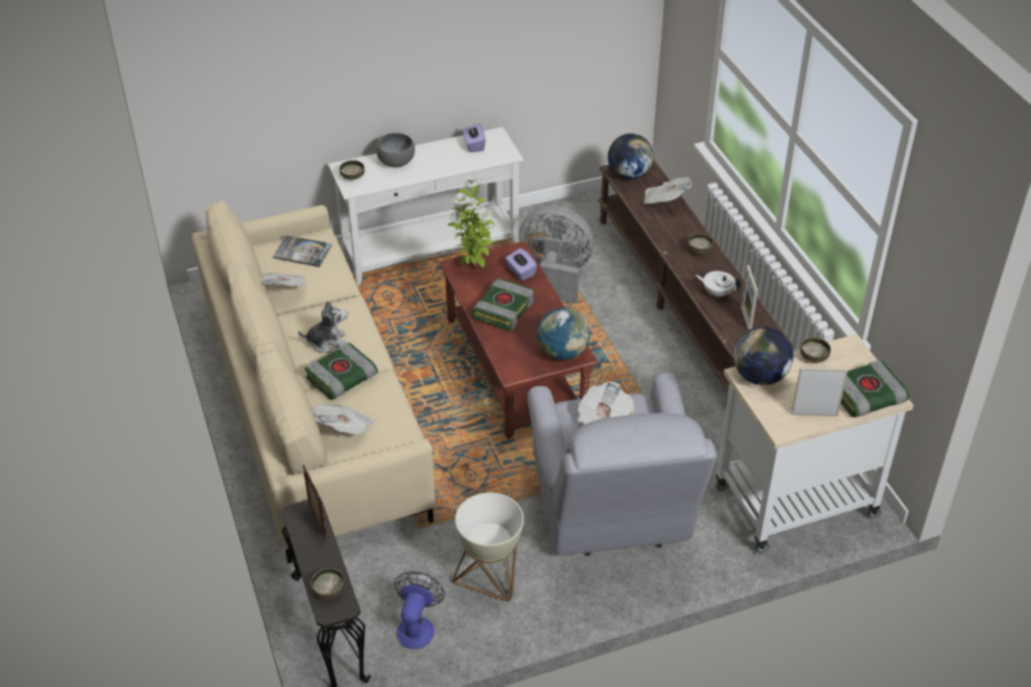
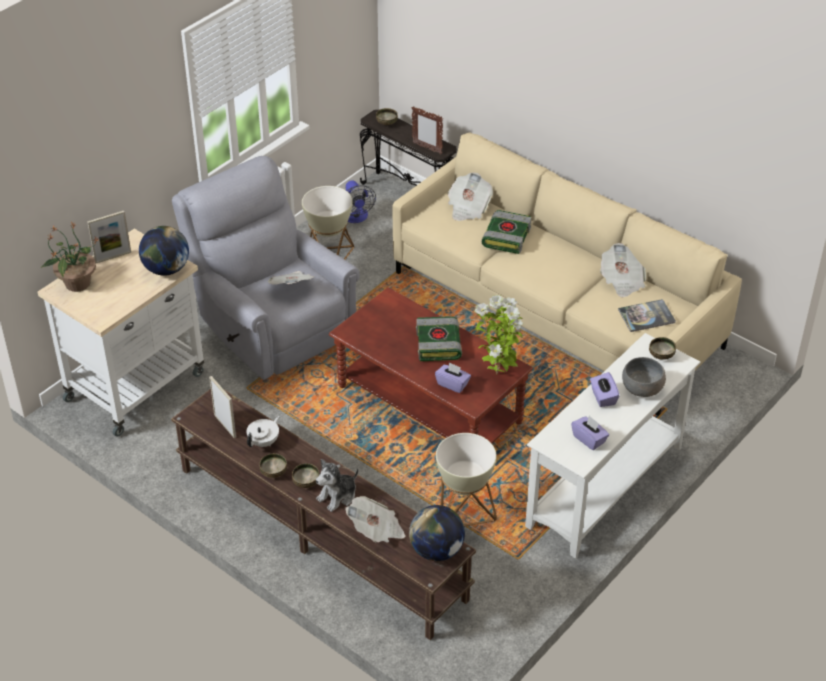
camera: 150 degrees right, 0 degrees up
(327, 342) = (544, 256): plush toy -> plush toy (338, 496)
(432, 166) = (603, 397): none -> purple tissue box
(556, 275) = (464, 512): grey fan -> planter
(563, 352) = (361, 328): globe -> none
(717, 293) = (264, 442): white teapot -> white teapot turned 45 degrees counterclockwise
(813, 357) = (130, 299): bowl -> bowl (274, 472)
(866, 397) = (76, 283): book -> potted plant

